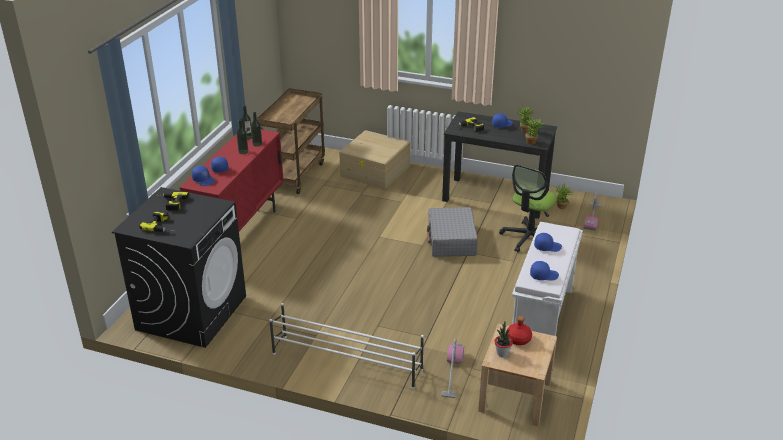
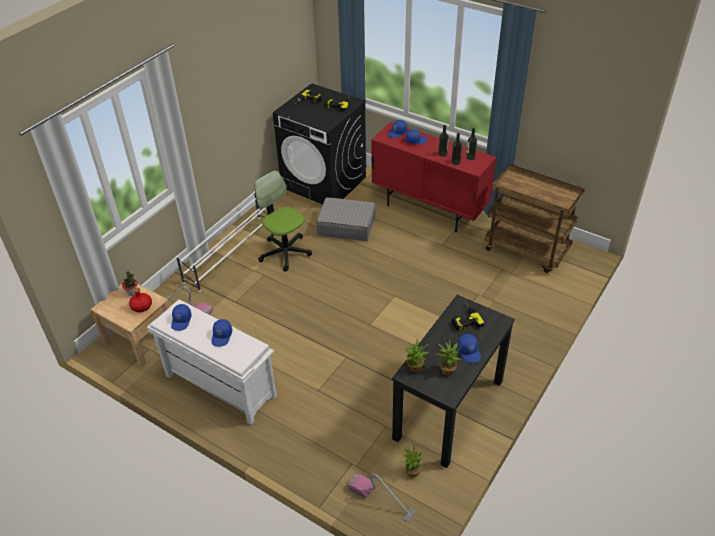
camera: 105 degrees right, 10 degrees up
(375, 171) = (527, 313): beige storage box -> none
(451, 240) = (371, 348): grey suitcase -> grey suitcase (346, 226)
(529, 238) = (354, 416): office chair -> office chair (285, 252)

